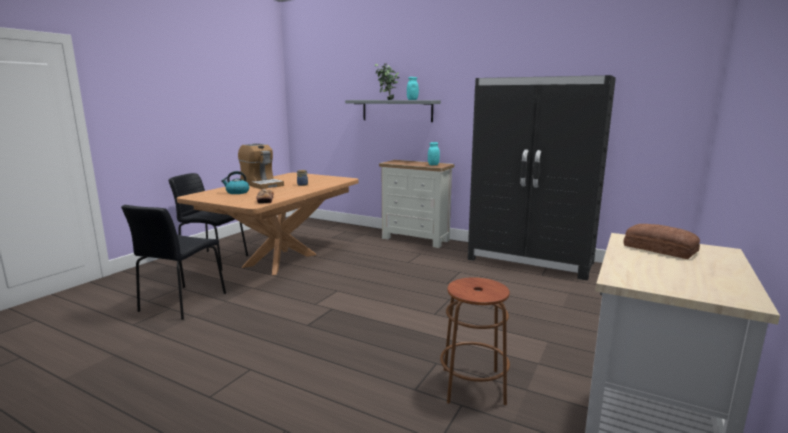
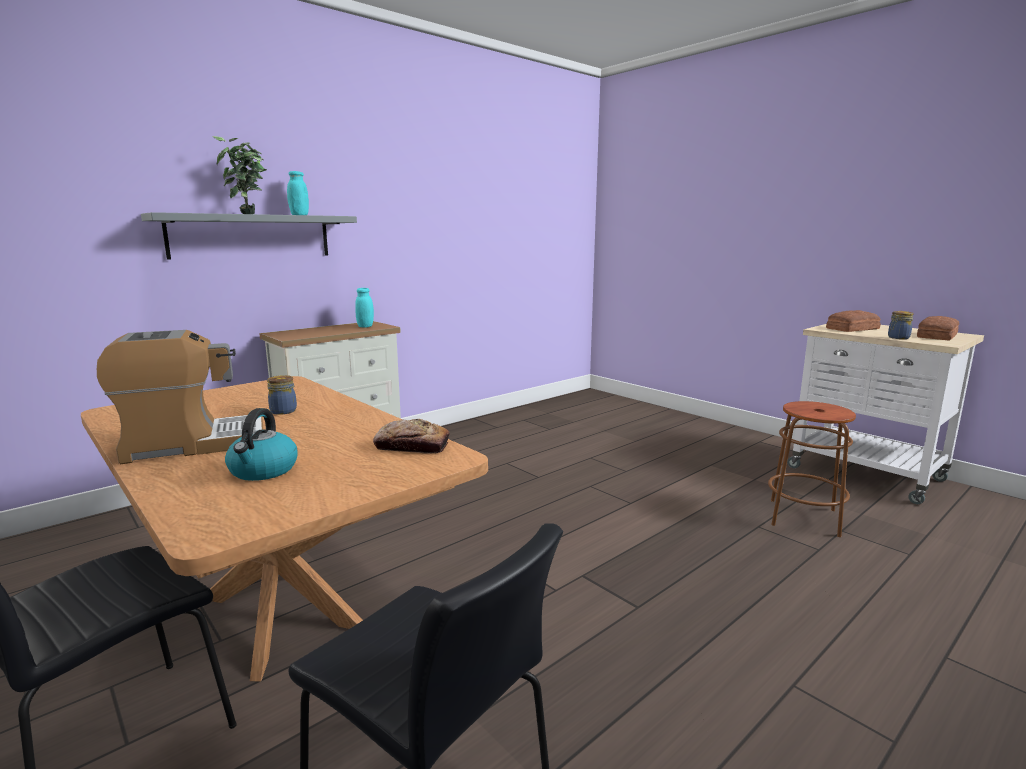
camera: 70 degrees left, 0 degrees up
(530, 261) = (506, 424): black cabinet -> none
(622, 262) = (897, 338): none -> jar
(688, 283) = (938, 336): none -> bread

